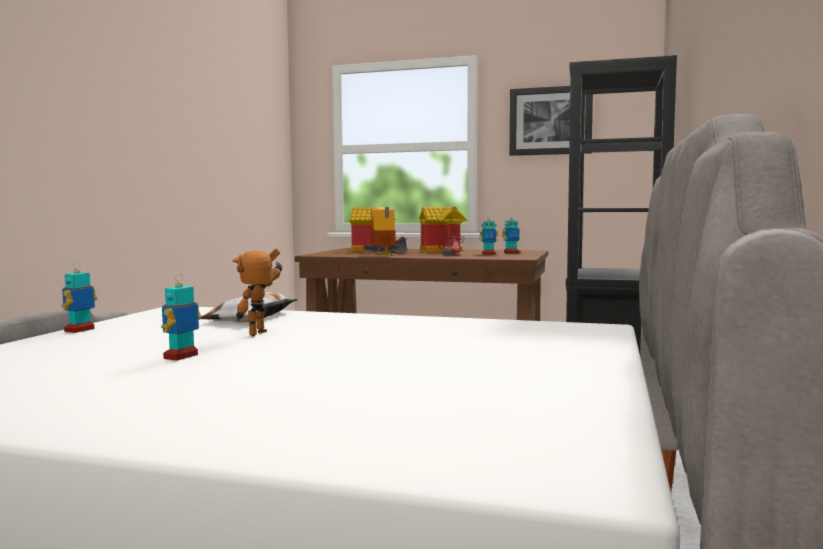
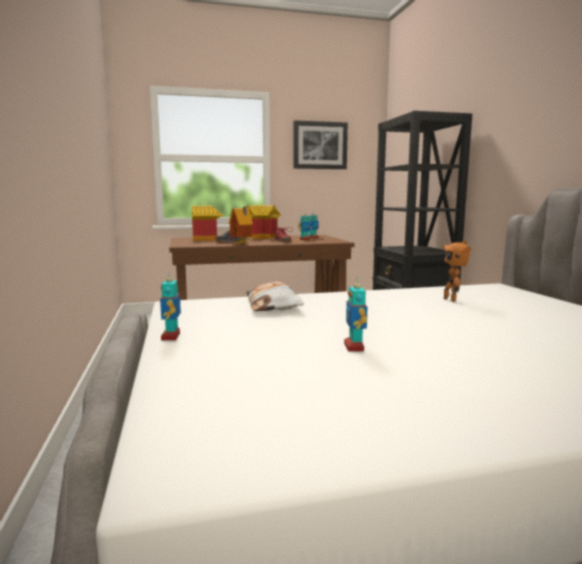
camera: 30 degrees left, 5 degrees up
(261, 334) = (335, 318): toy robot -> toy robot (451, 300)

